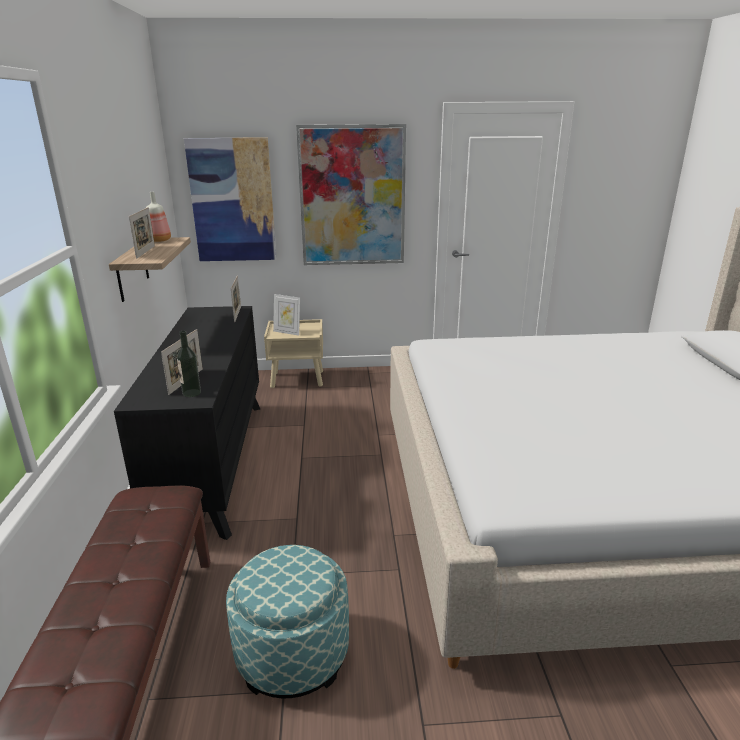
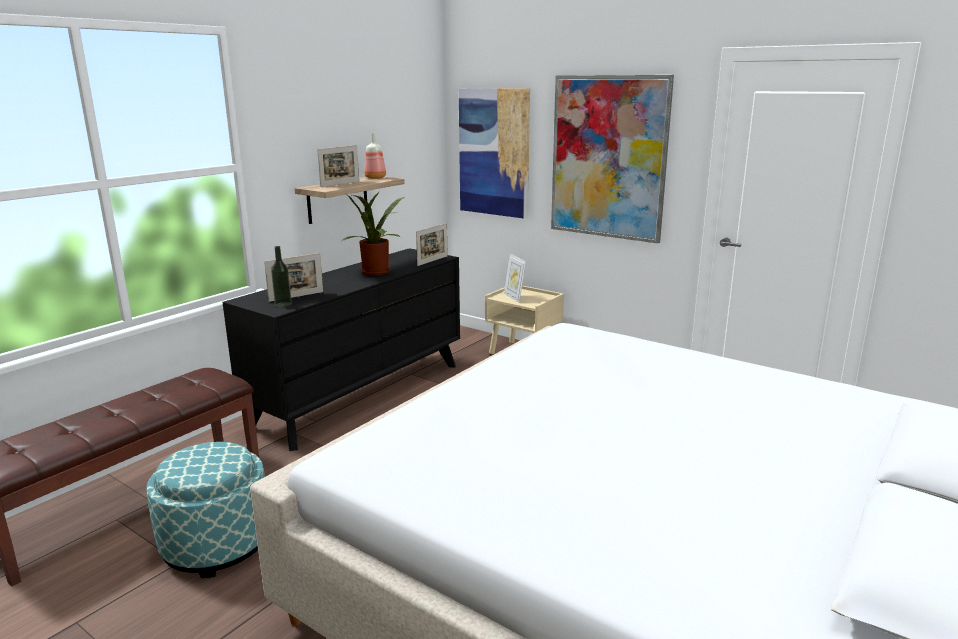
camera: 40 degrees right, 5 degrees down
(213, 337) = (377, 273): none -> potted plant

